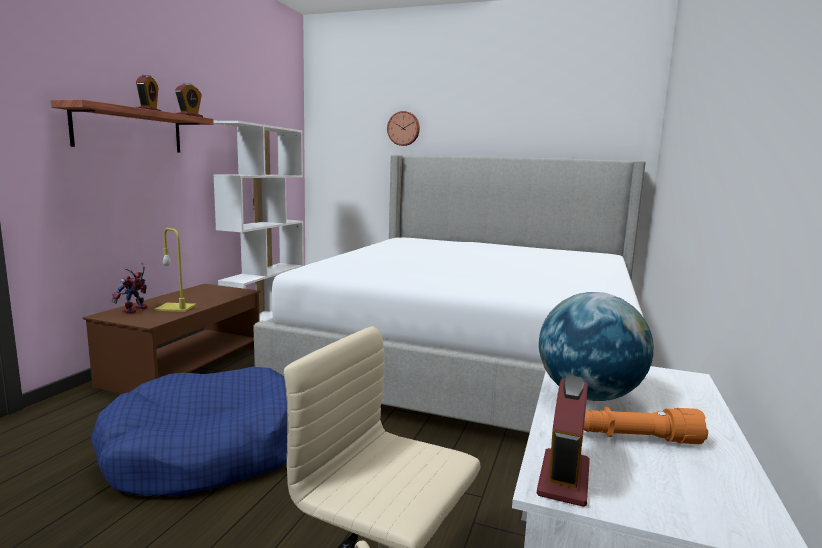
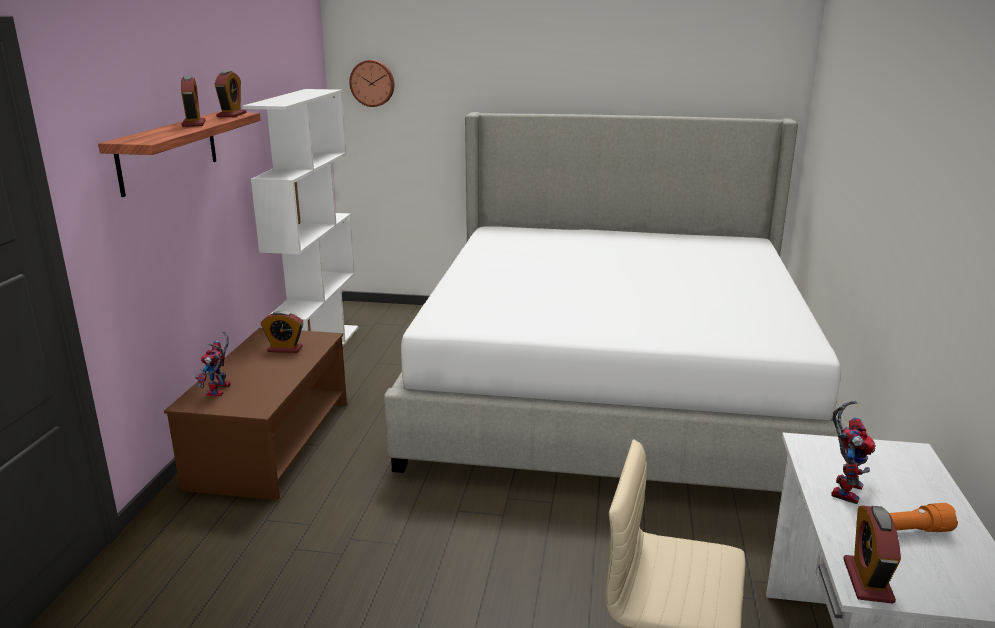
camera: 10 degrees left, 10 degrees up
(176, 307) = (266, 378): yellow table lamp -> none
(207, 451) = (386, 555): blue dog bed -> none
(209, 294) = (284, 349): none -> alarm clock
(404, 128) = (476, 74): wall clock -> wall clock (372, 83)
(588, 395) = (844, 488): globe -> toy robot

